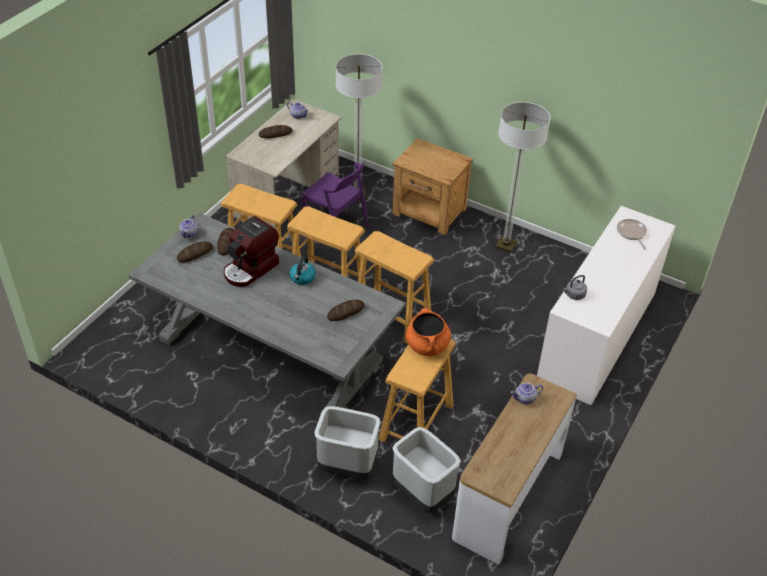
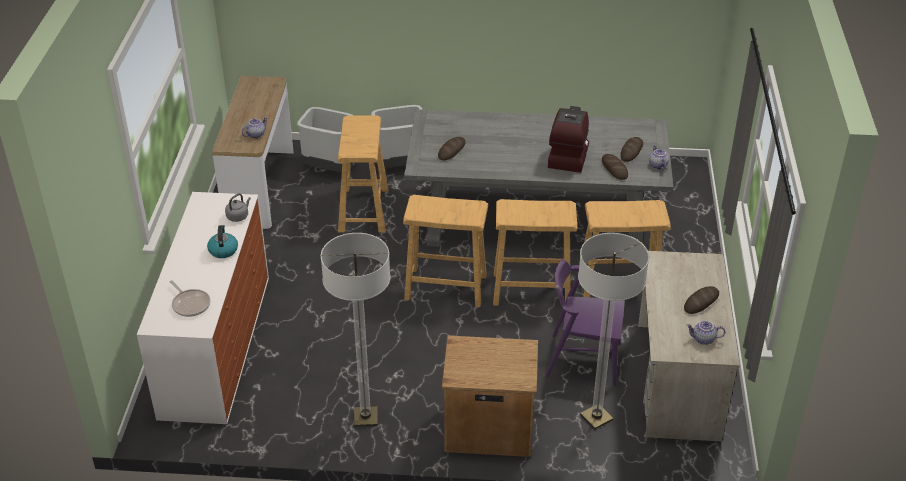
camera: 155 degrees right, 5 degrees down
(302, 278) = (514, 164): kettle -> kettle (223, 250)
(427, 346) = (360, 145): orange cooking pot -> none

